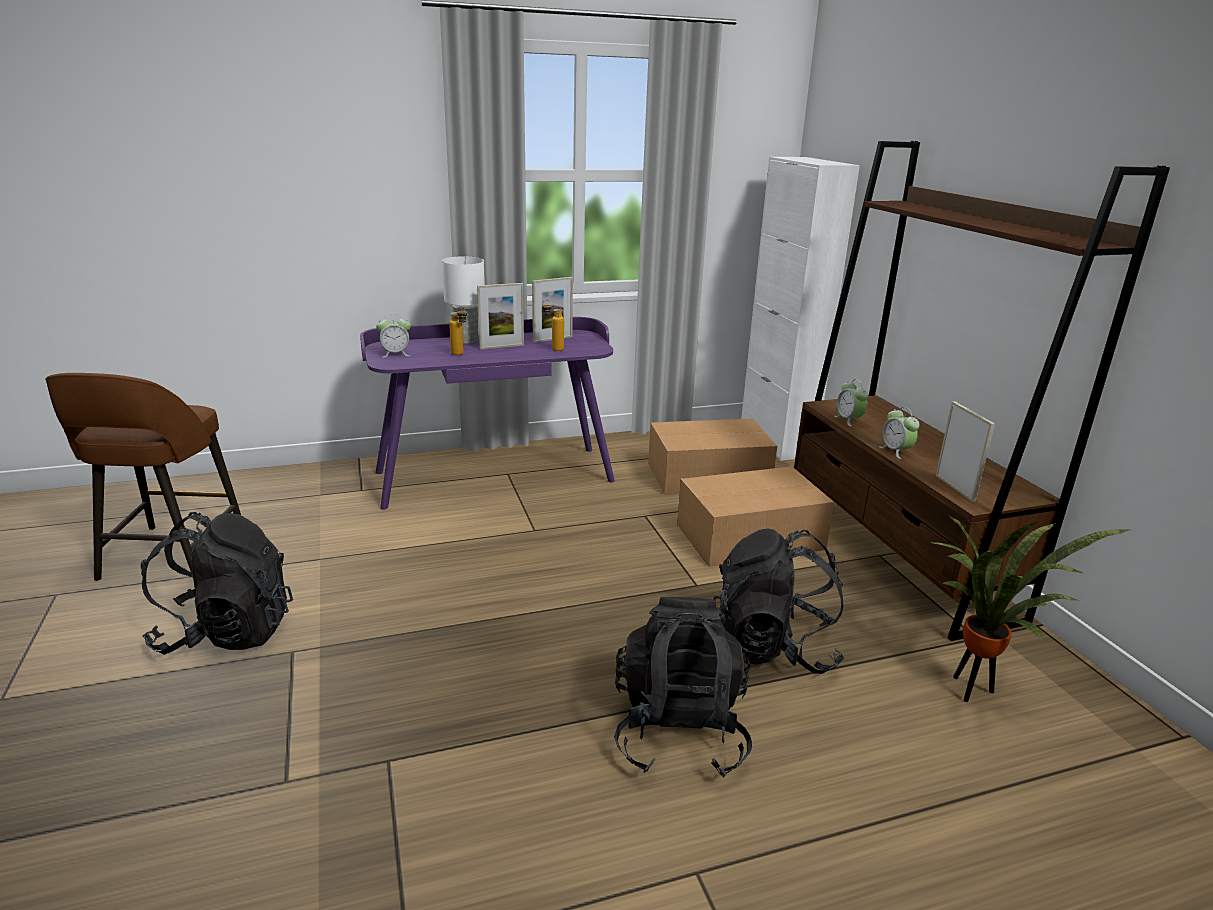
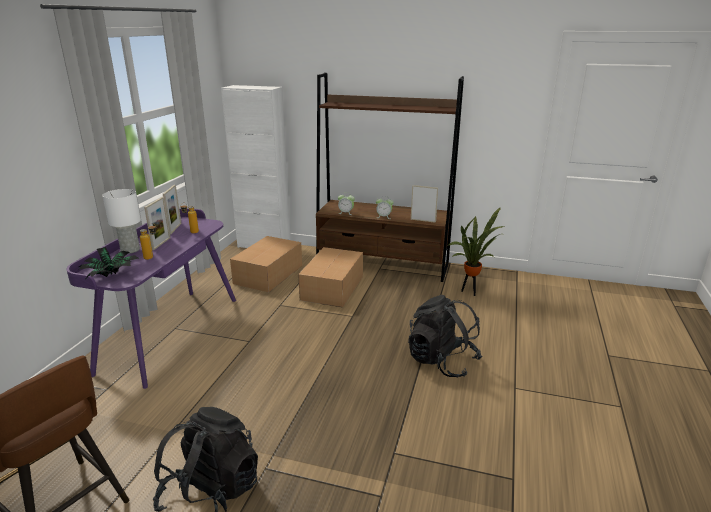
camera: 55 degrees left, 0 degrees up
(395, 354) = (112, 275): alarm clock -> potted plant
(772, 648) = (412, 318): black backpack -> none

